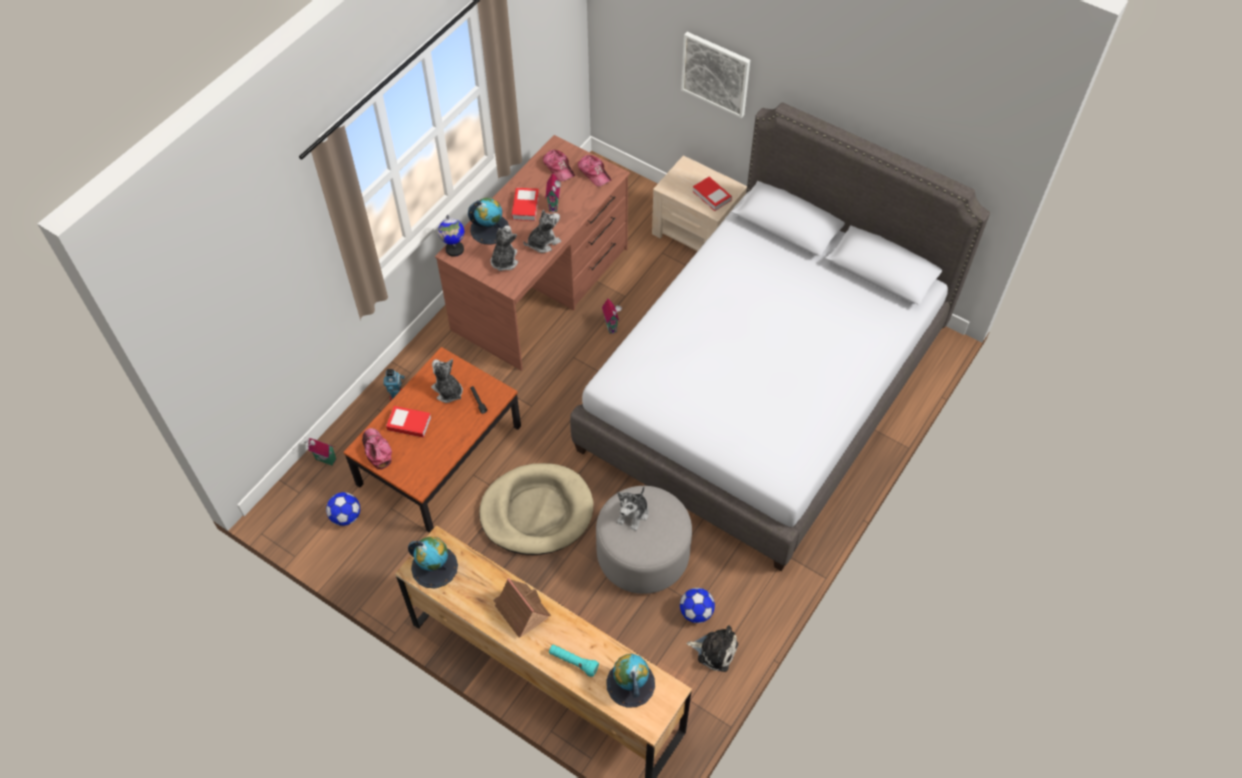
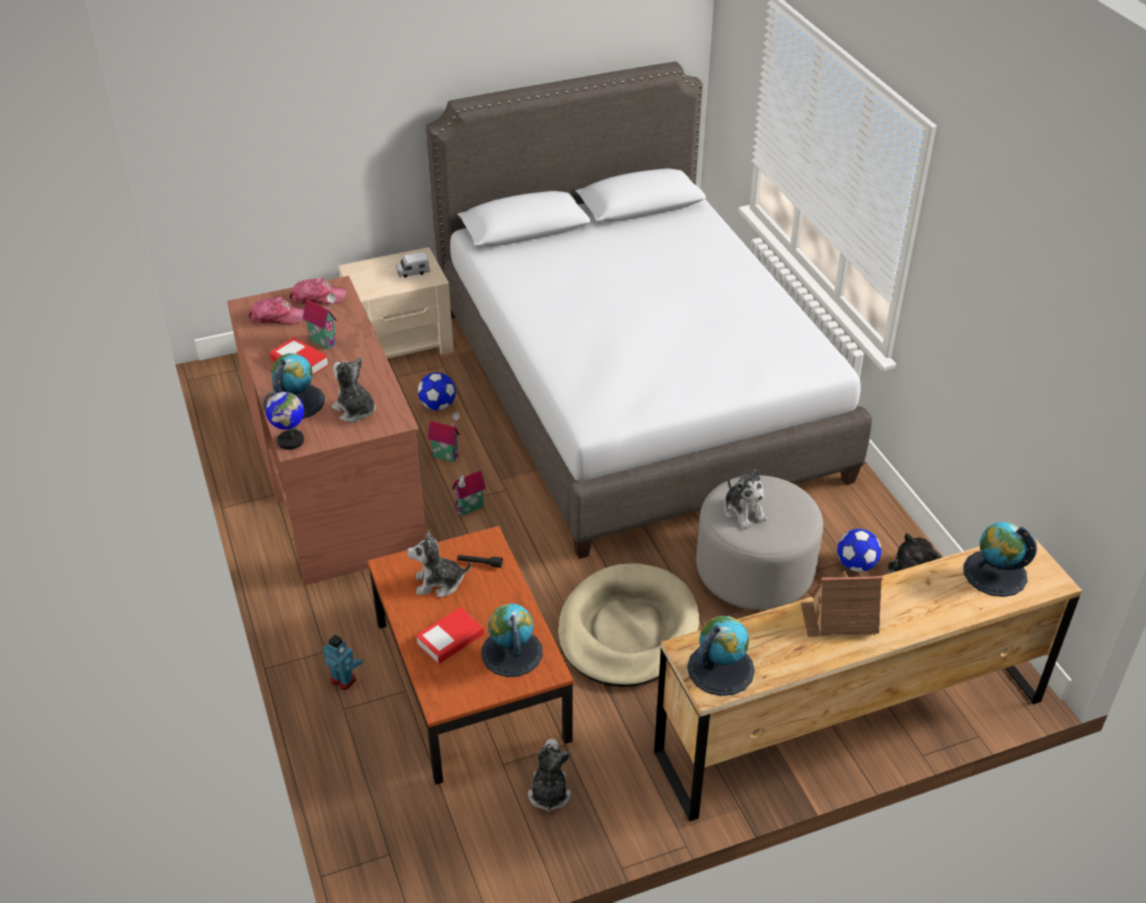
camera: 55 degrees left, 15 degrees down
(325, 460) = (366, 800): toy house -> toy house (470, 509)
(346, 516) = (473, 818): football -> football (438, 405)
(377, 450) = (459, 688): cap -> none
(420, 459) = (511, 652): none -> globe
(543, 242) = (366, 372): plush toy -> plush toy (549, 793)
(573, 662) = (938, 606): turquoise flashlight -> none
(711, 196) = (413, 272): book -> toy truck
(716, 73) = (352, 124): picture -> none

